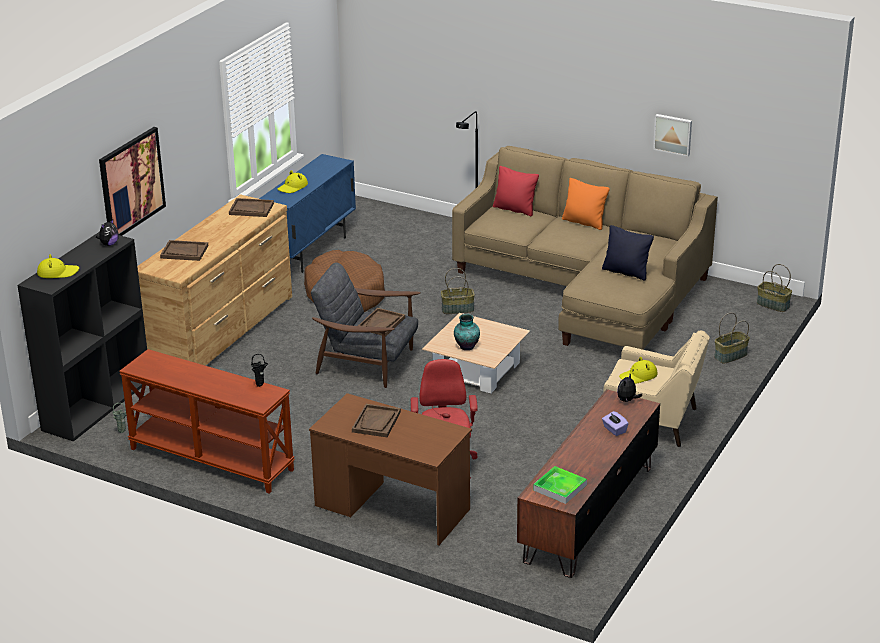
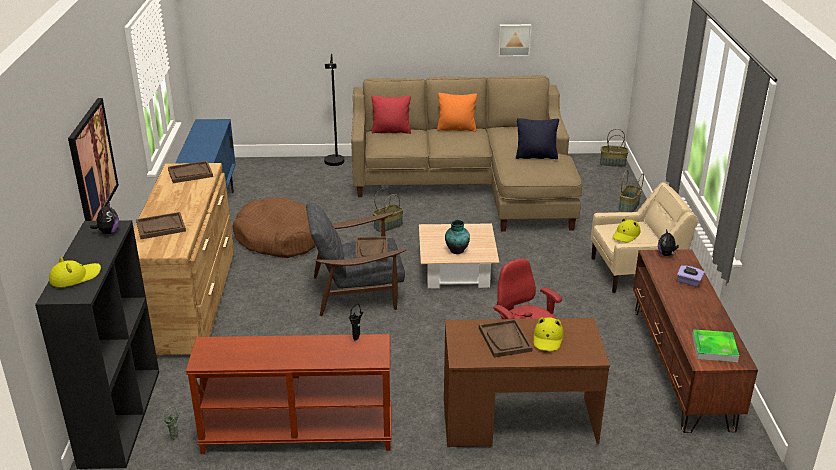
camera: 30 degrees left, 0 degrees up
(293, 187) = (197, 150): yellow hat -> yellow hat (548, 339)

